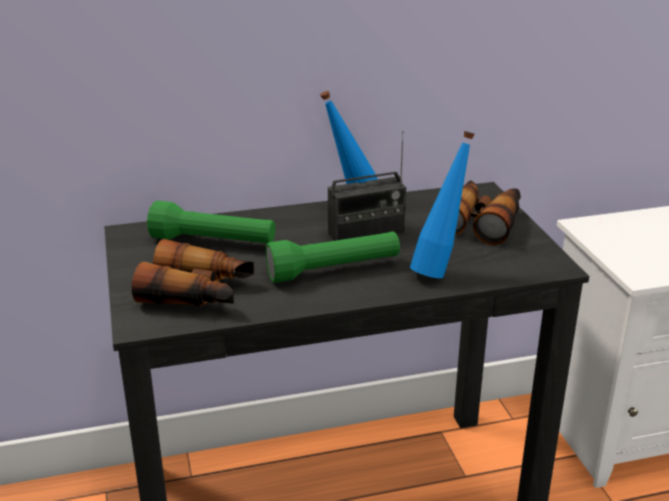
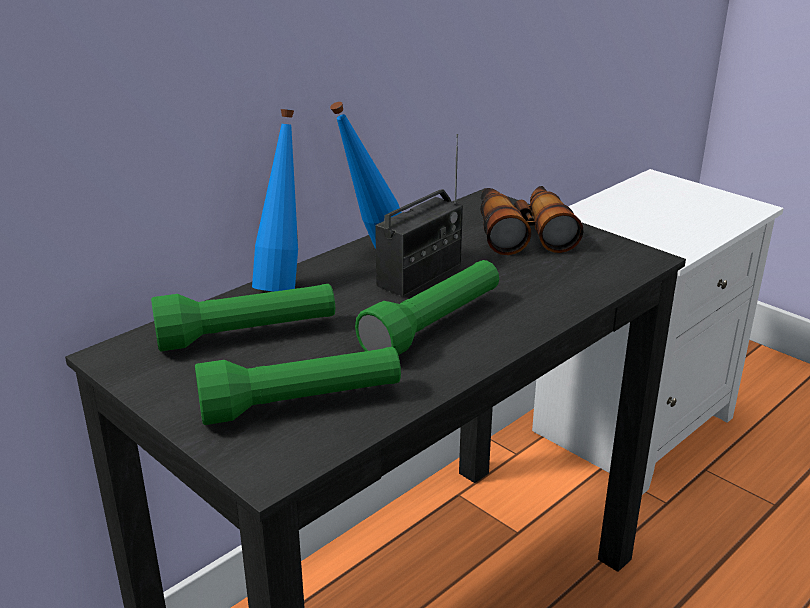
camera: 30 degrees left, 0 degrees up
(198, 293) = (301, 404): binoculars -> green flashlight
(439, 270) = (544, 293): blue bottle -> blue bottle (283, 283)

